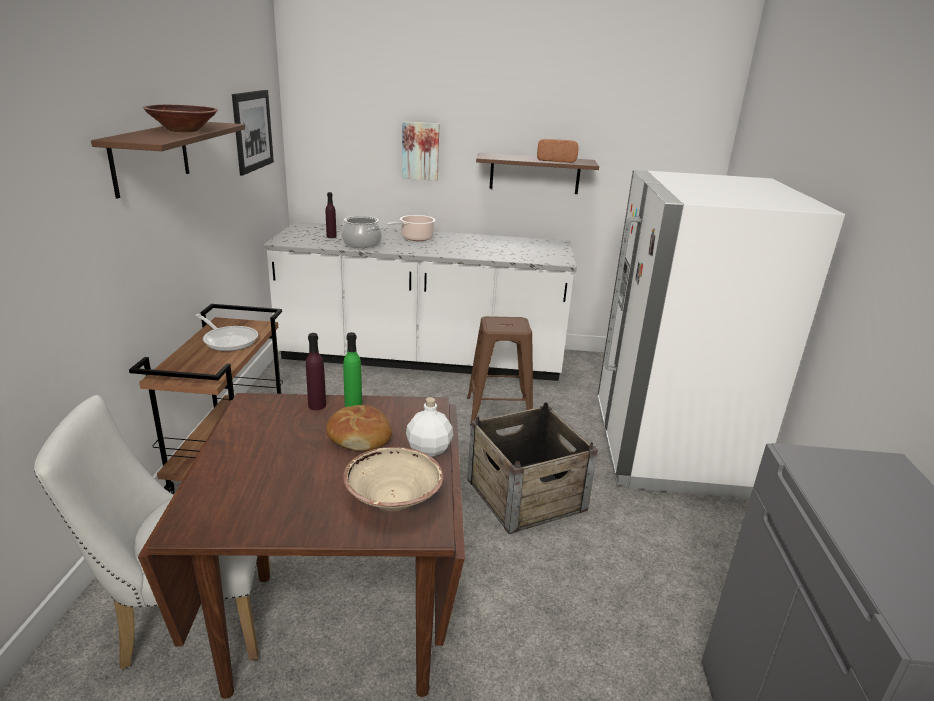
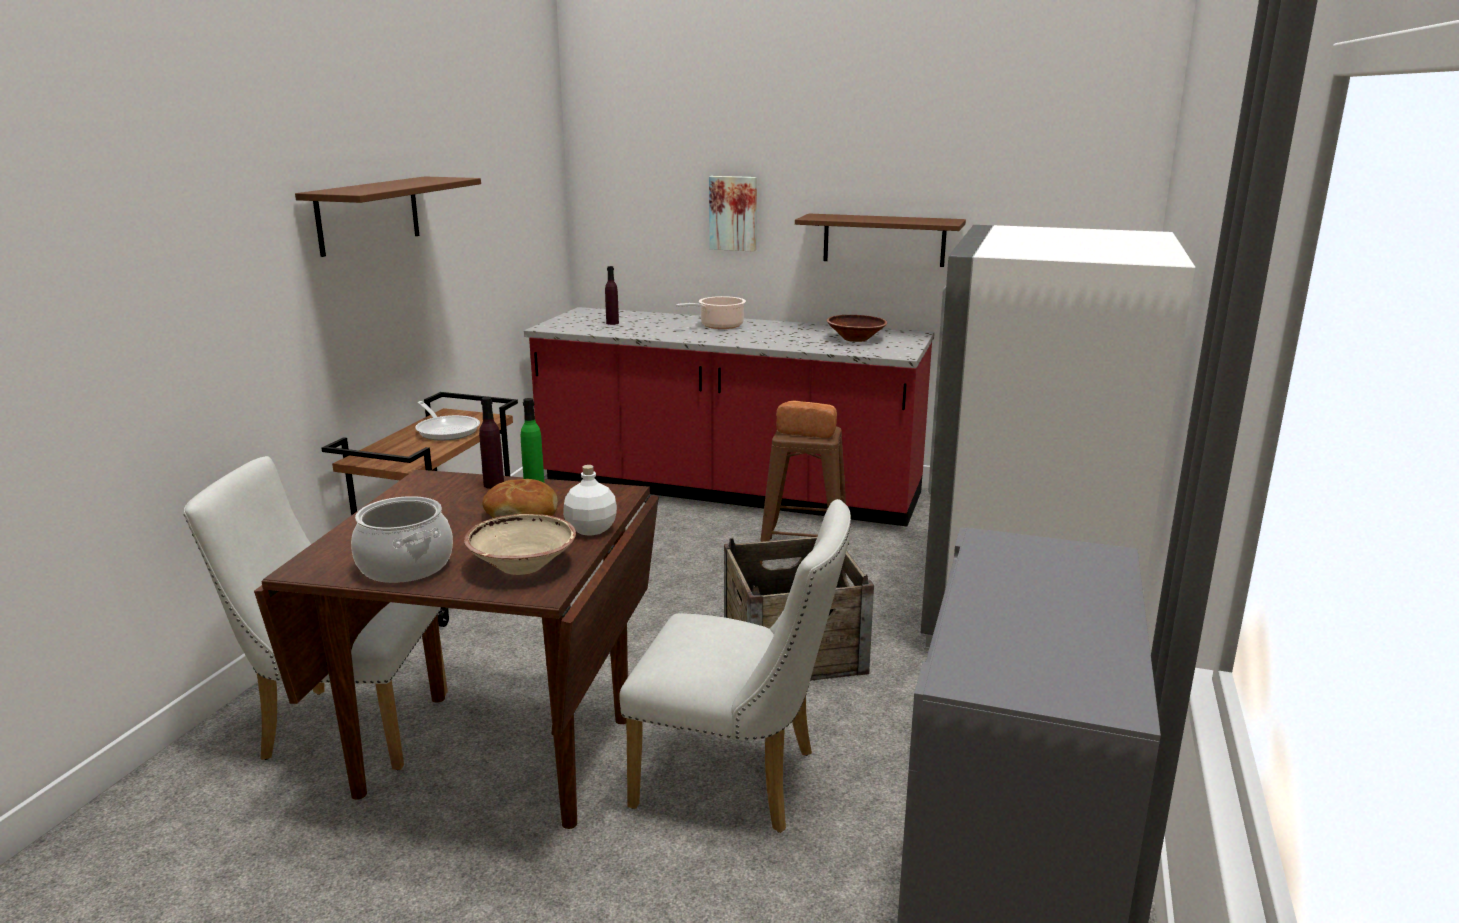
camera: 15 degrees right, 5 degrees down
(183, 130) = (401, 184): brown bowl -> brown bowl (855, 339)
(253, 131) = (517, 191): picture -> none
(362, 243) = (645, 331): cooking pot -> cooking pot (406, 565)
(422, 358) = (728, 490): white counter -> red counter
(537, 624) = (739, 781): none -> white chair
(556, 160) = (905, 220): bread -> bread (808, 432)

